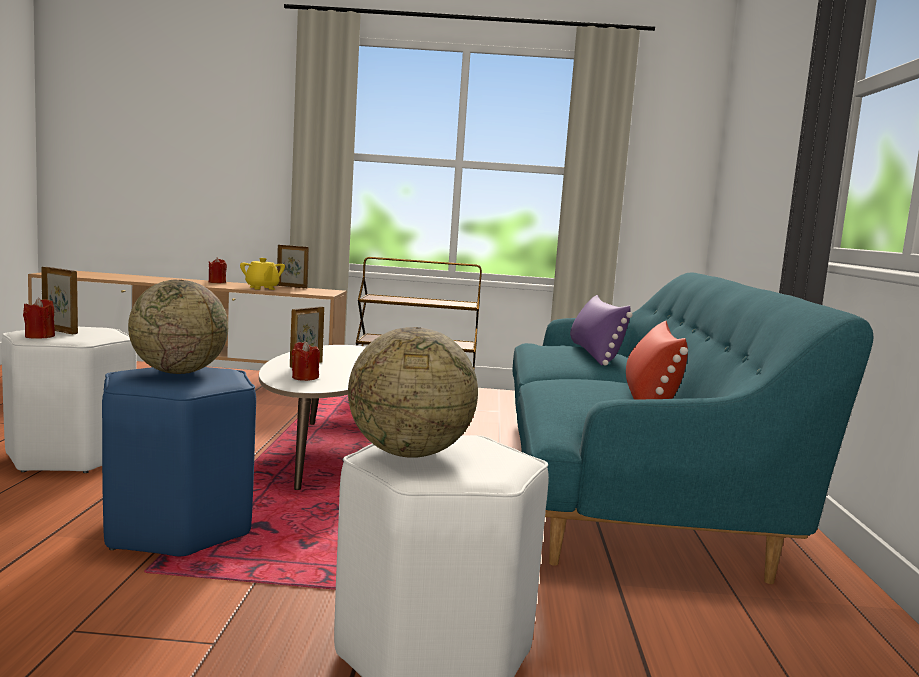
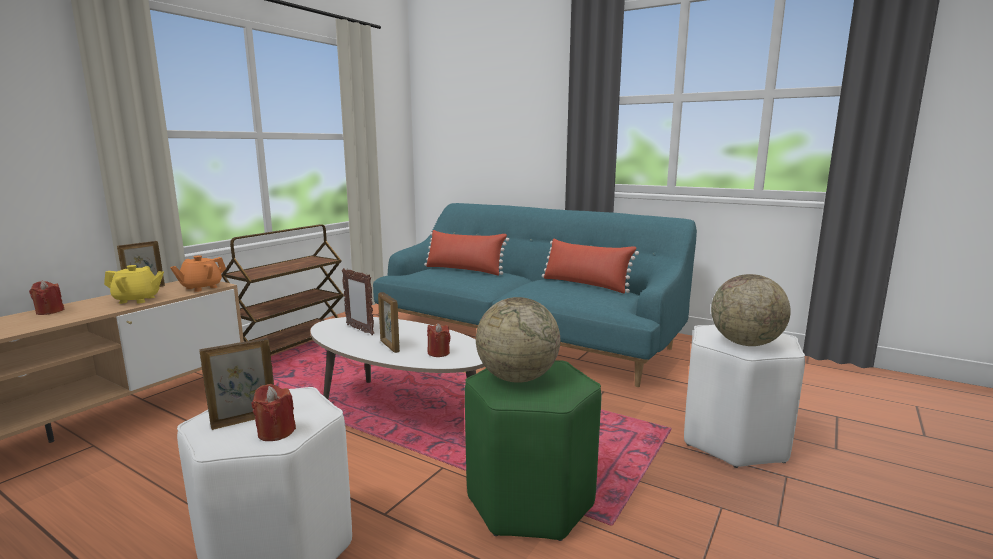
camera: 60 degrees left, 5 degrees up
(176, 528) = (530, 502): blue stool -> green stool
(311, 292) = (201, 288): none -> orange teapot
(341, 354) = (359, 330): none -> picture frame
(594, 354) = (464, 270): purple pillow -> red pillow

